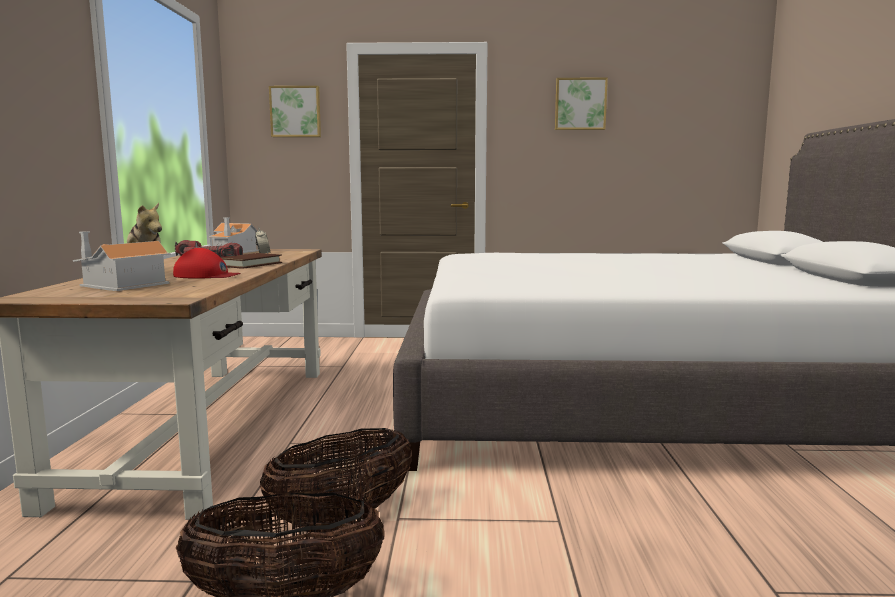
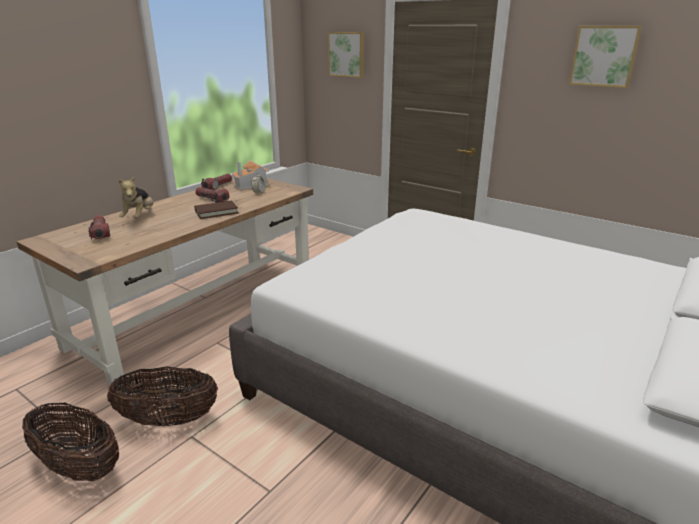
camera: 35 degrees right, 15 degrees up
(121, 285) = (100, 233): toy house -> flashlight
(206, 275) = (161, 227): red cap -> none

